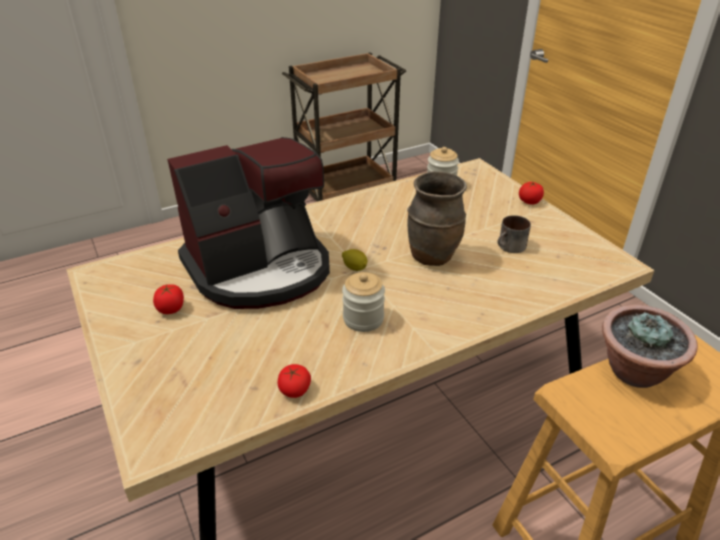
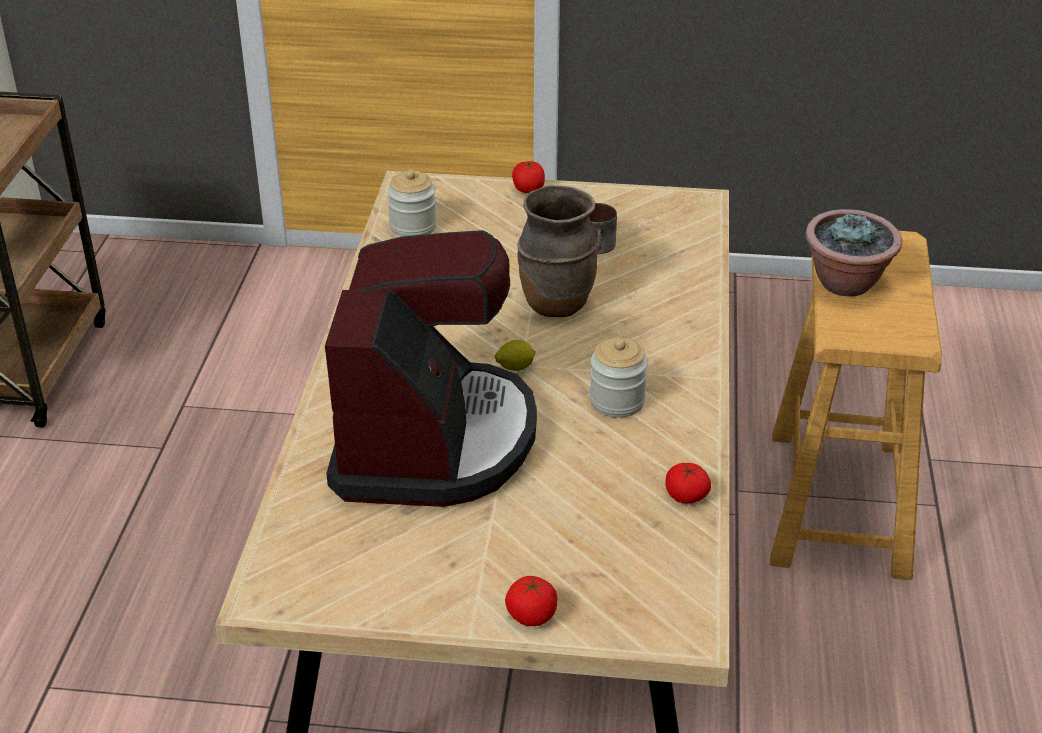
camera: 55 degrees left, 0 degrees up
(171, 309) = (438, 544): tomato -> tomato (531, 616)

